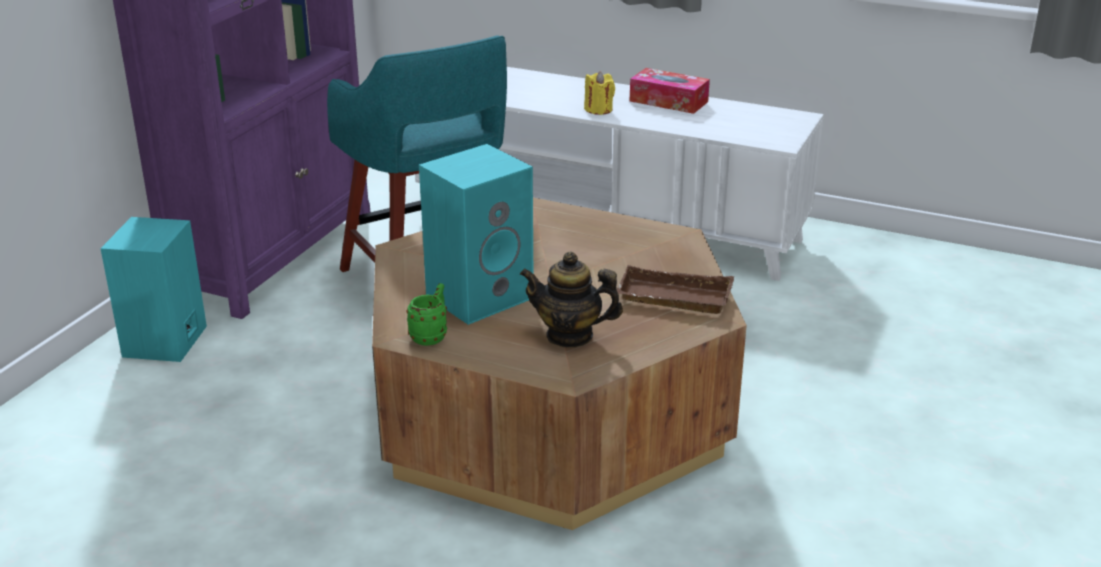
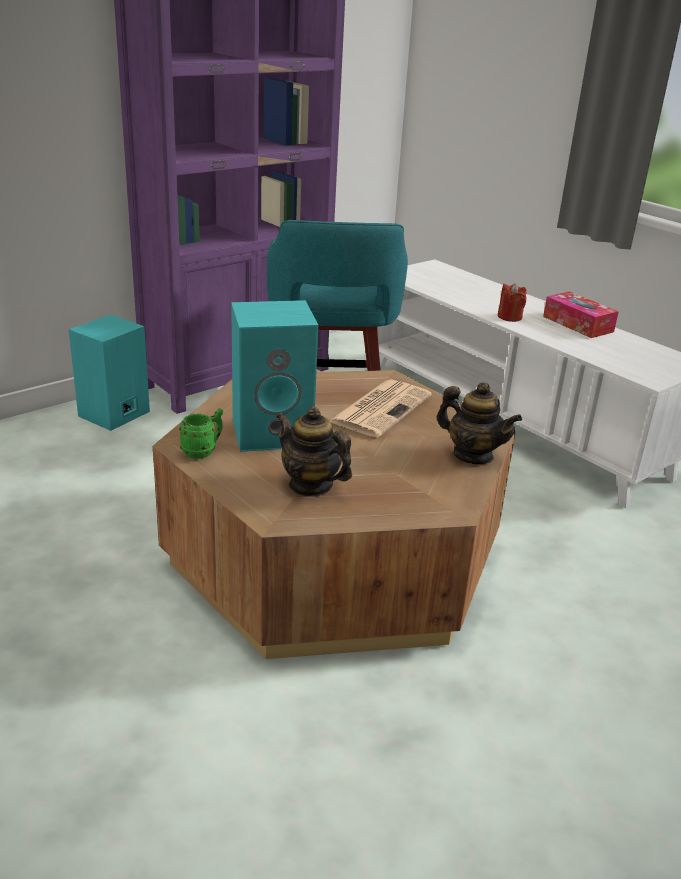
camera: 25 degrees right, 0 degrees up
(558, 241) = (381, 408): none -> newspaper
(598, 109) = (509, 317): yellow candle -> red candle
(672, 299) = (430, 482): brown tray -> none
(685, 262) = (473, 455): none -> teapot

